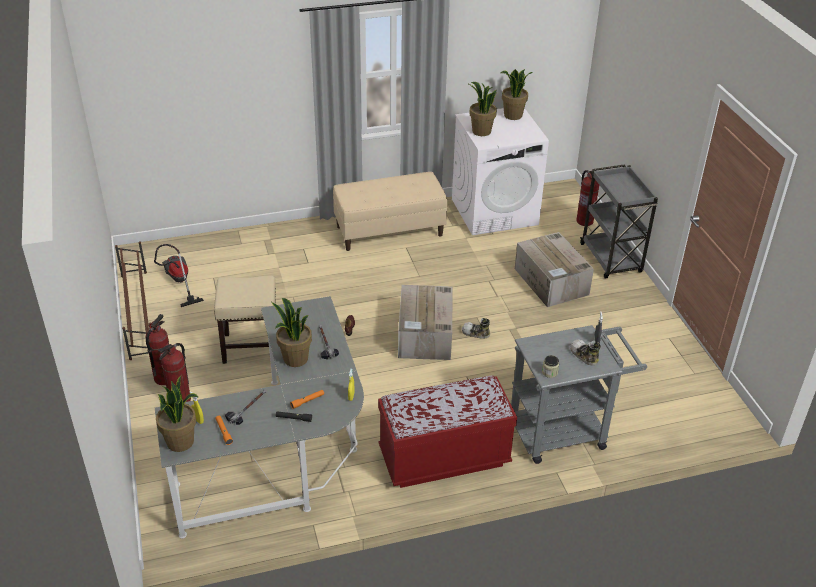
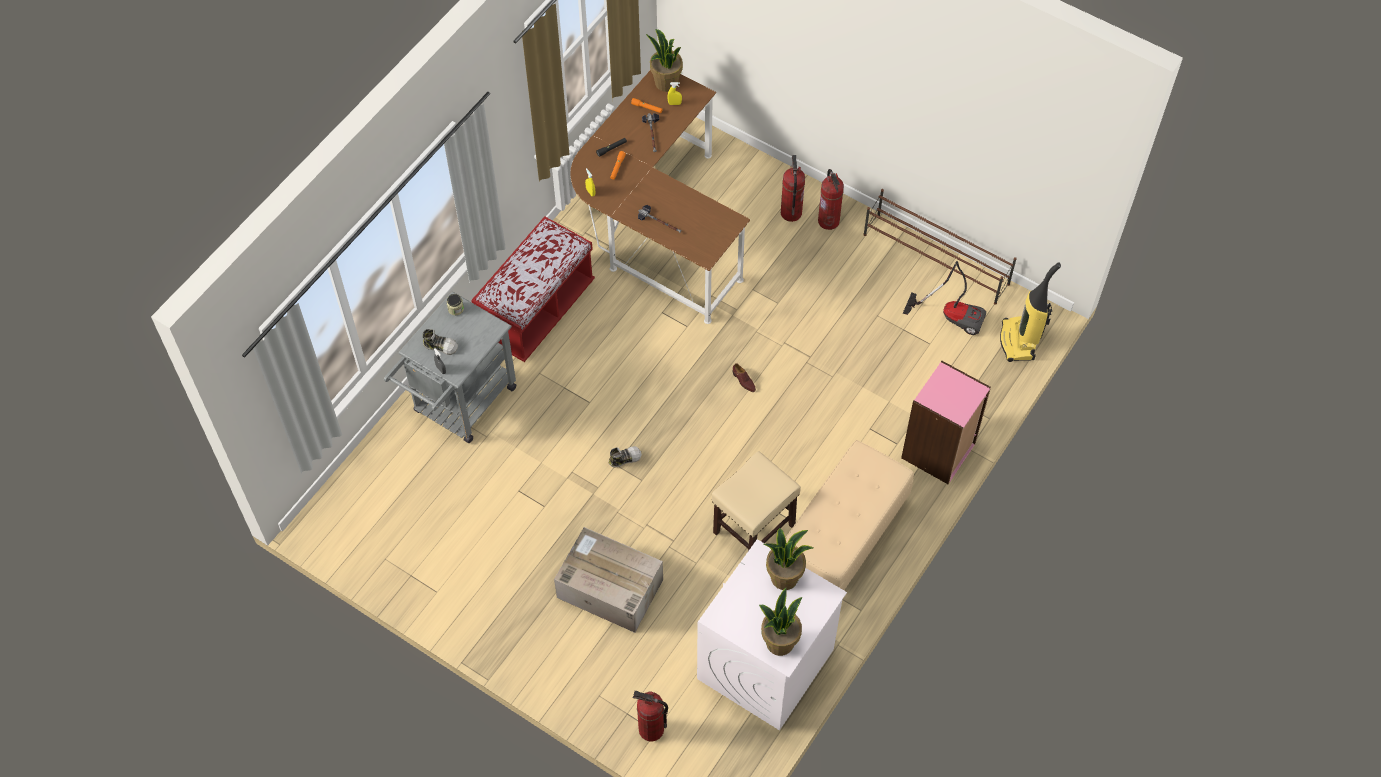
camera: 140 degrees right, 20 degrees up
(165, 249) = (1019, 341): none -> vacuum cleaner
(251, 347) = (799, 298): beige stool -> beige stool (753, 529)
(285, 457) = (656, 227): grey desk -> brown desk
(286, 233) = (939, 451): none -> pink bookcase
(295, 359) = (666, 193): potted plant -> none
(425, 335) = (667, 421): cardboard box -> none
(611, 259) = (573, 678): grey cart -> none

